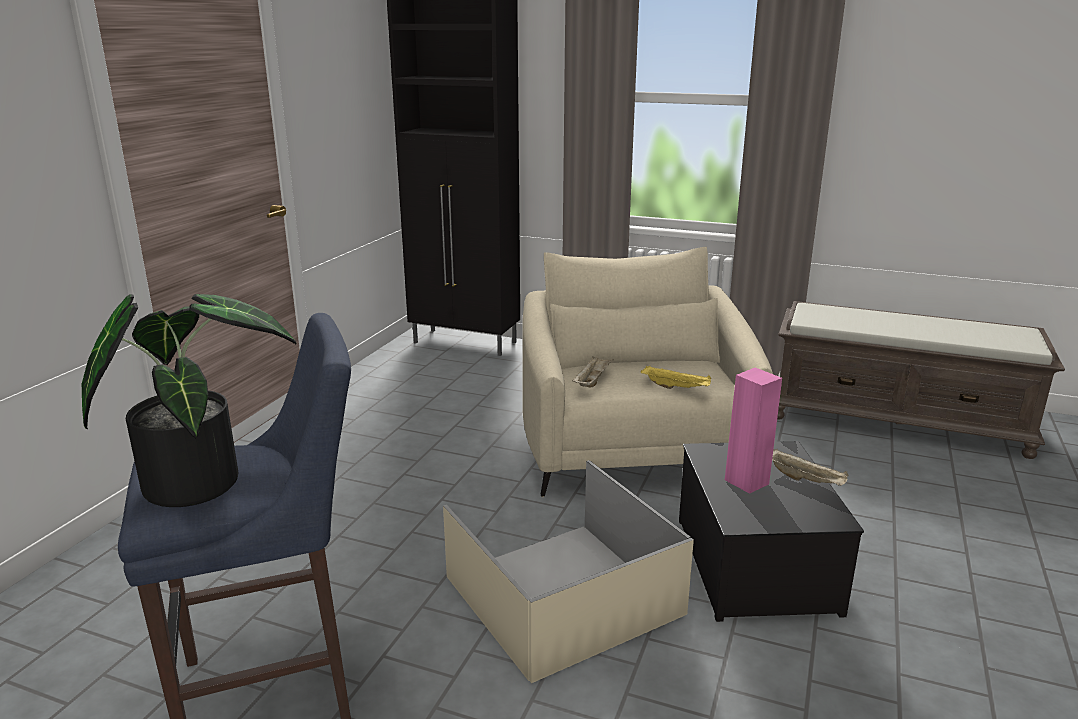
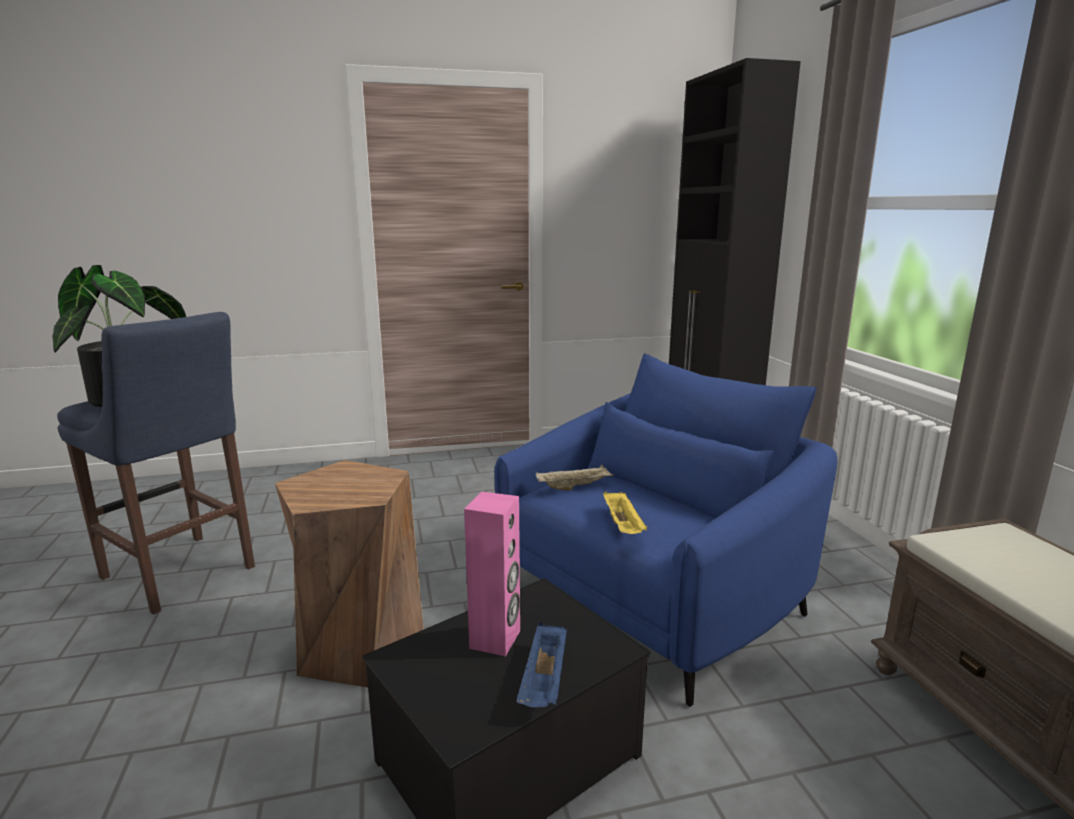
camera: 55 degrees right, 5 degrees down
(565, 594) = (359, 646): beige storage box -> brown stool
(635, 448) = (650, 596): beige armchair -> blue armchair
(805, 480) = (544, 682): beige tray -> blue tray

